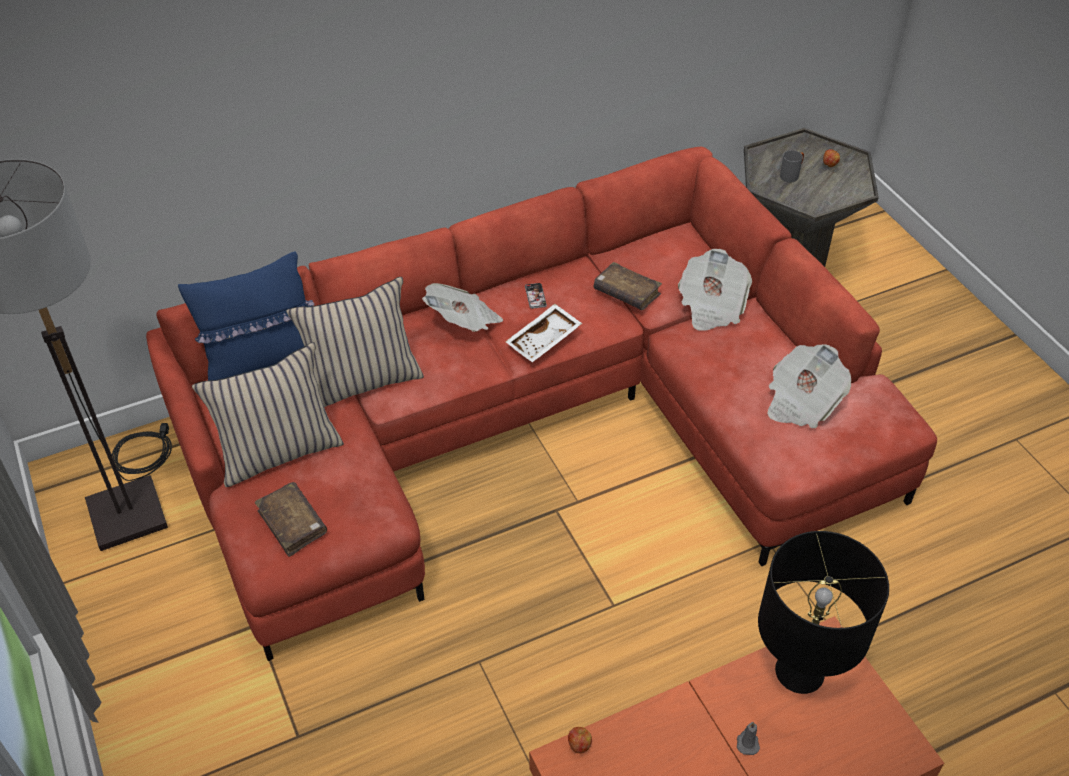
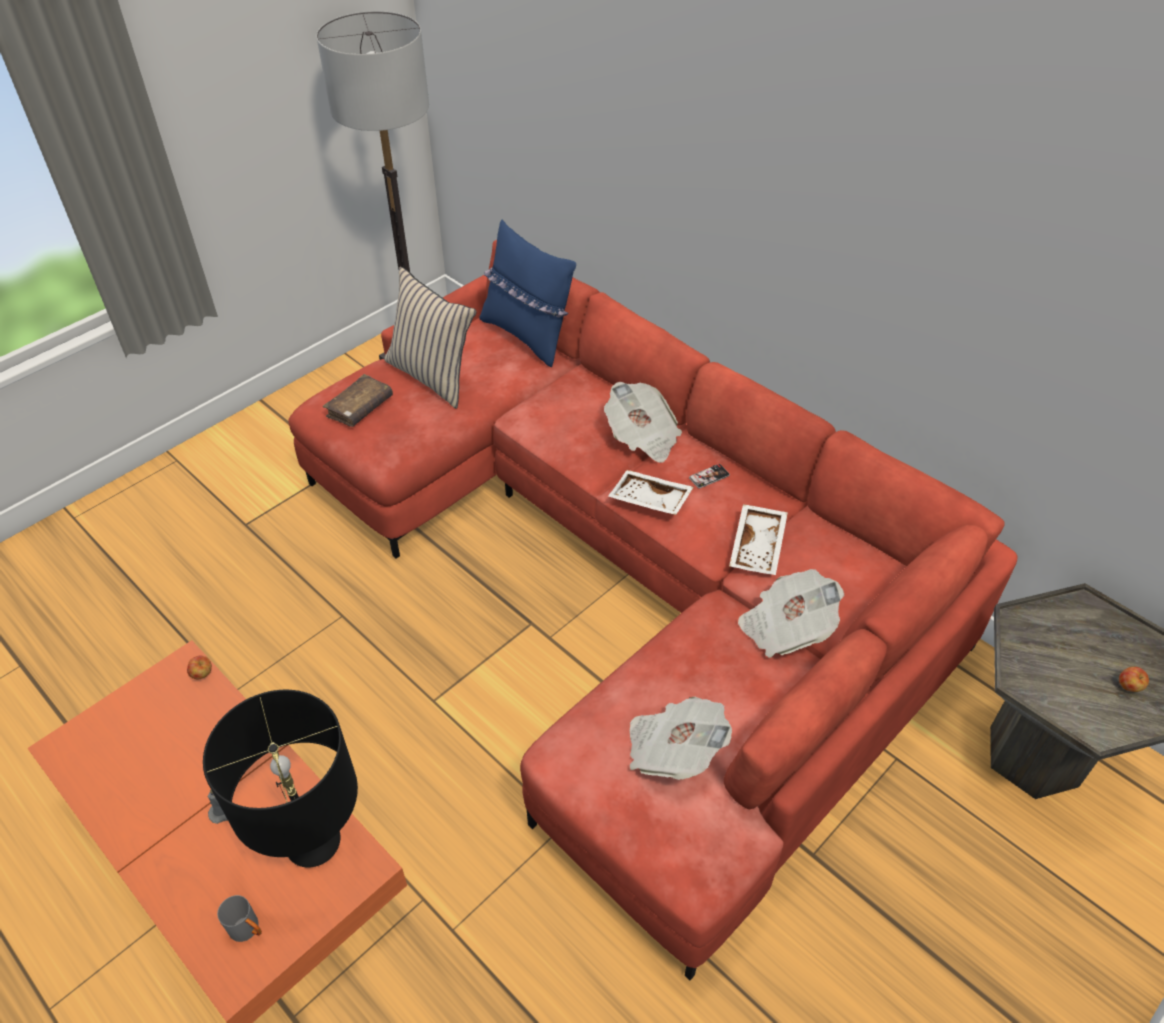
camera: 70 degrees right, 0 degrees up
(362, 381) = (534, 396): beige pillow -> none
(626, 293) = (759, 547): brown book -> white tray
(791, 175) = (1068, 647): grey mug -> grey mug (249, 930)

